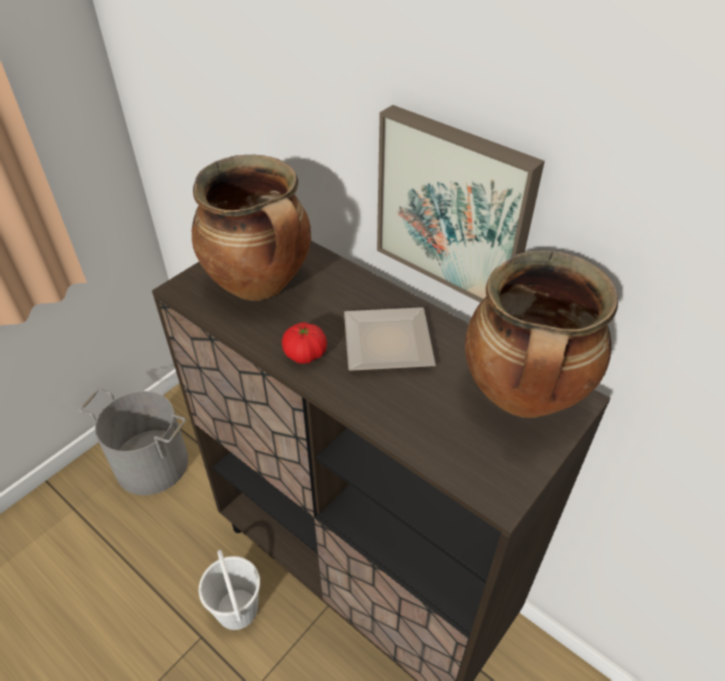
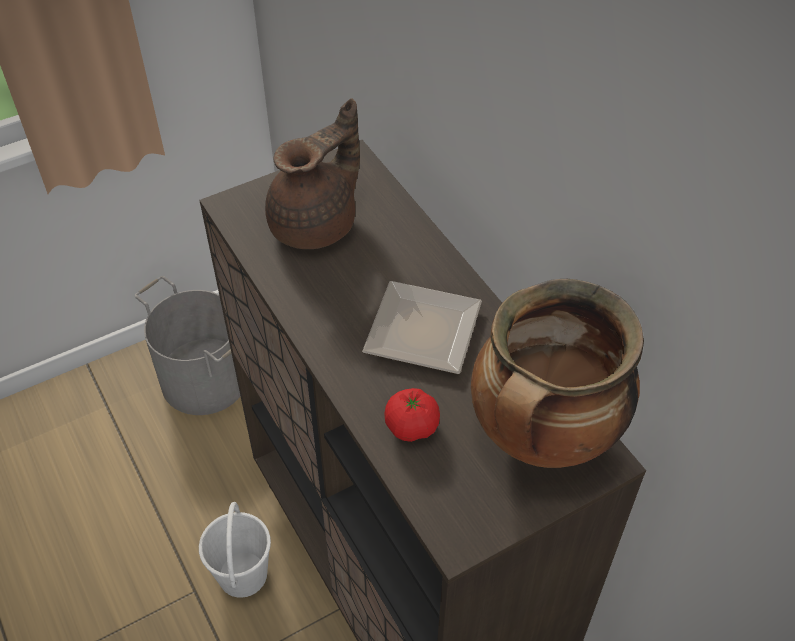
camera: 20 degrees right, 5 degrees up
(261, 285) = (317, 224): cooking pot -> brown teapot
(305, 354) = (327, 319): tomato -> tomato (412, 426)
(455, 207) = (528, 198): picture -> none

